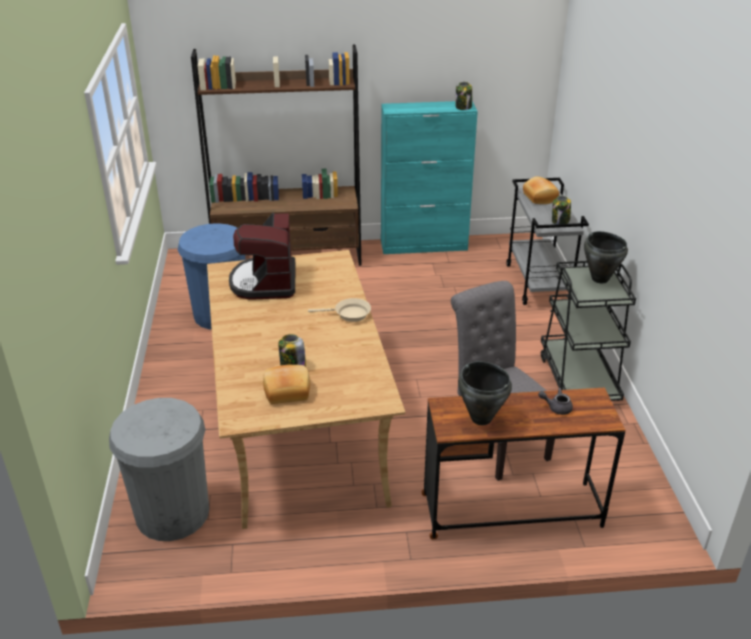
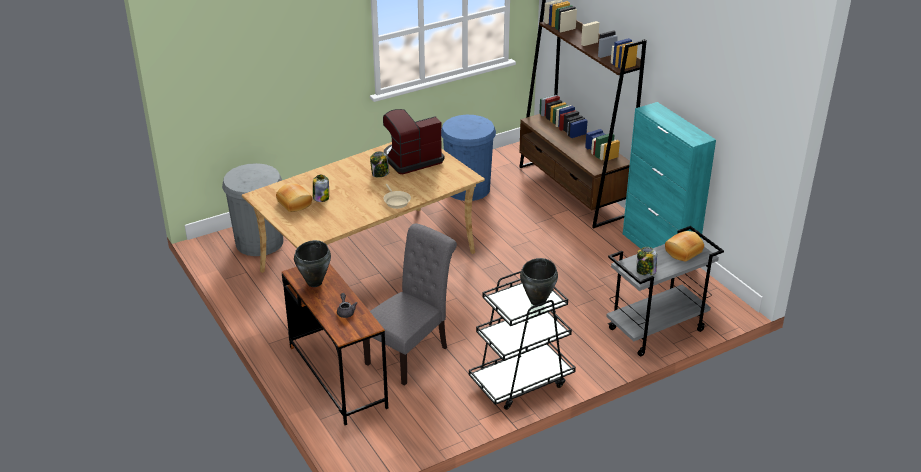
camera: 65 degrees right, 0 degrees up
(463, 107) = (693, 138): jar -> jar (380, 174)

